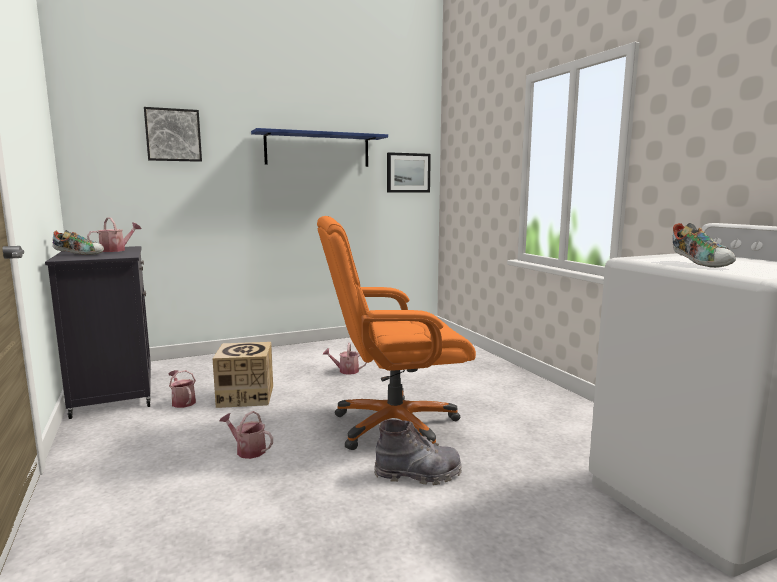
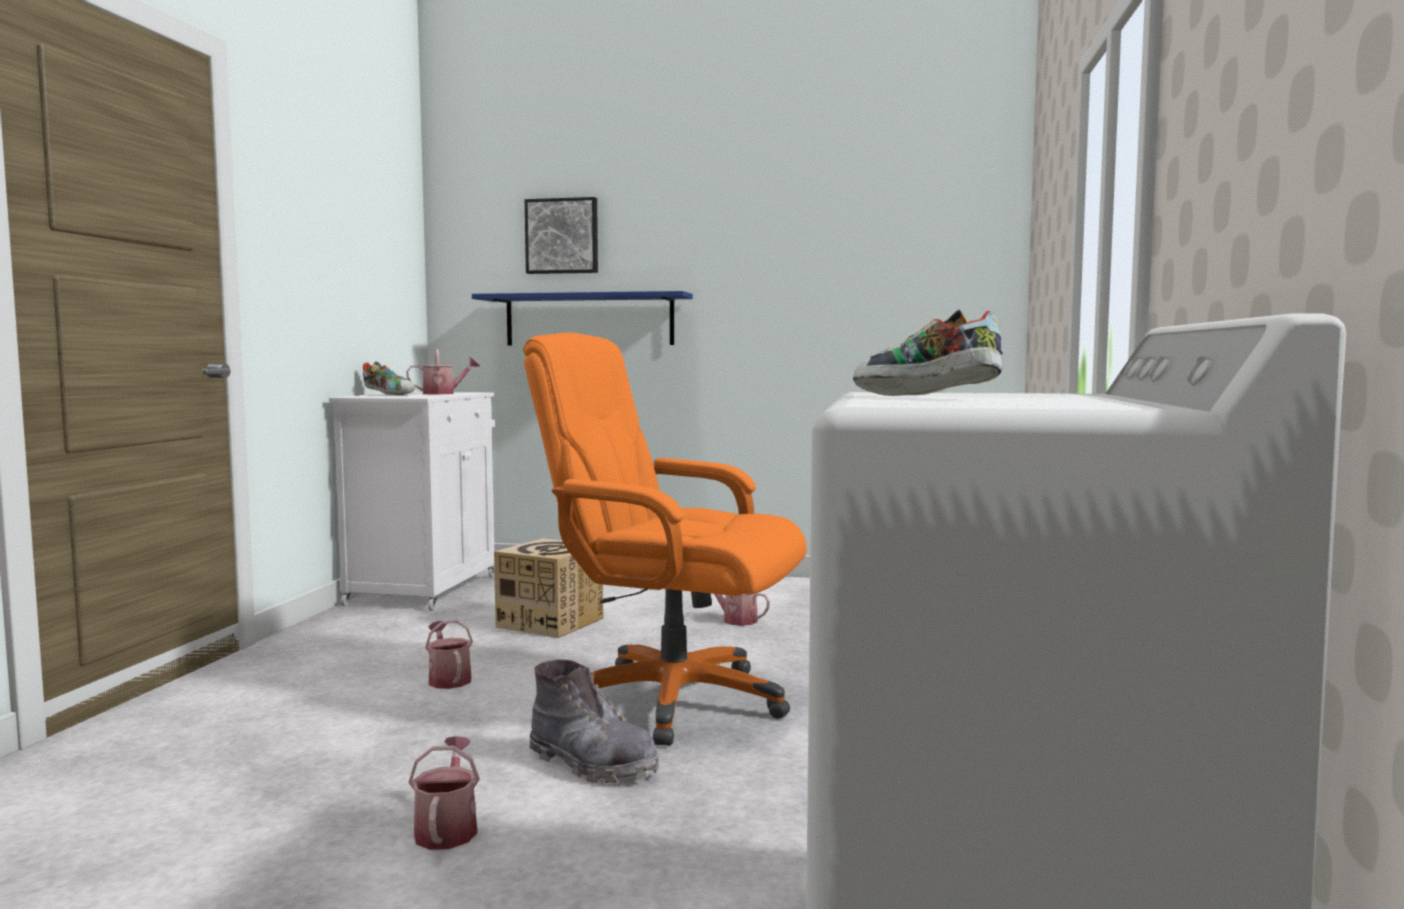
camera: 35 degrees right, 5 degrees down
(114, 392) = (424, 589): black cabinet -> white cabinet
(182, 401) = (473, 613): watering can -> watering can (447, 828)
(318, 149) = (778, 245): blue shelf -> blue shelf (589, 320)
(408, 173) = (954, 279): picture -> none
(700, 264) = (923, 397): shoe -> shoe turned 105 degrees clockwise

